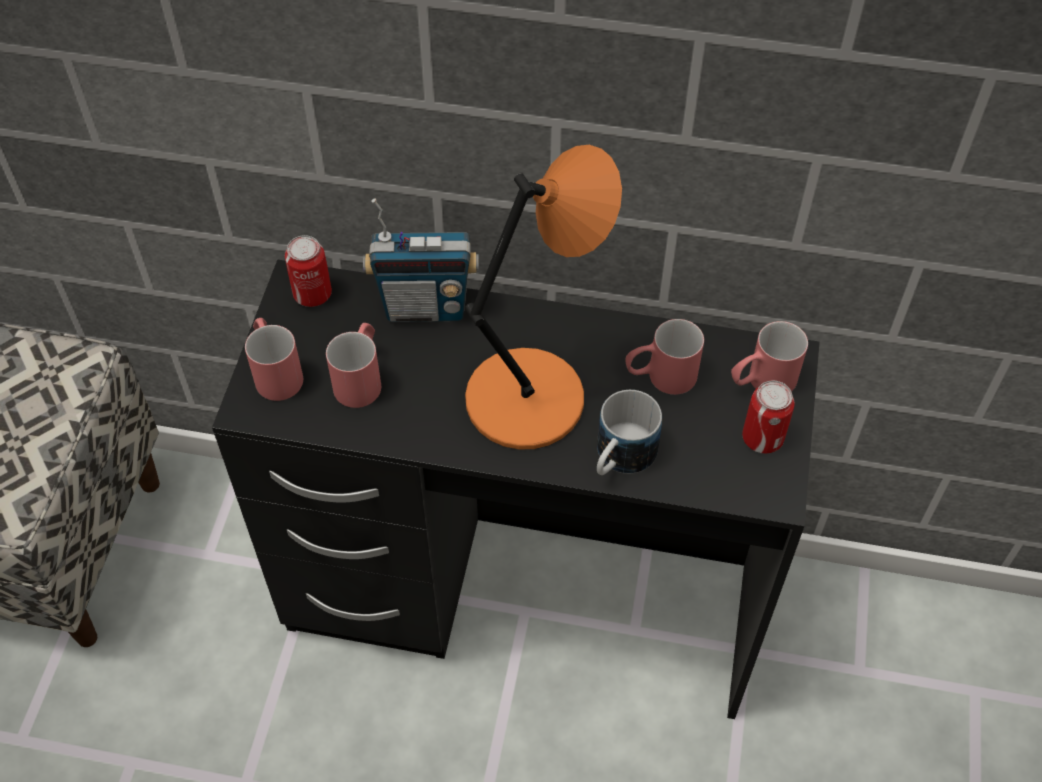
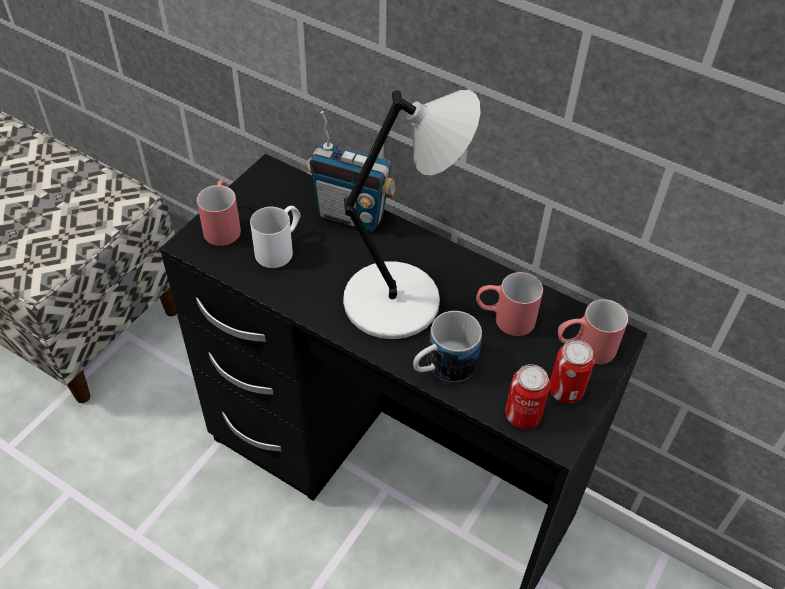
camera: 20 degrees right, 5 degrees down
(312, 294) = (276, 182): can -> can (523, 415)
(361, 377) = (280, 248): red mug -> white mug
(531, 396) = (398, 300): orange table lamp -> grey table lamp

